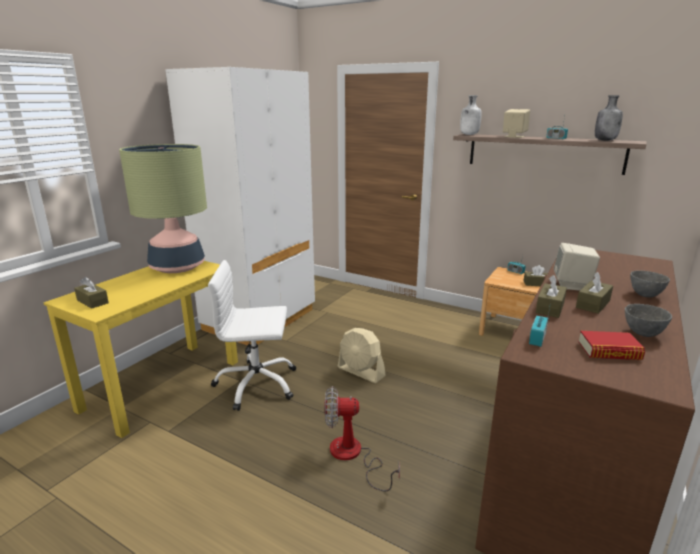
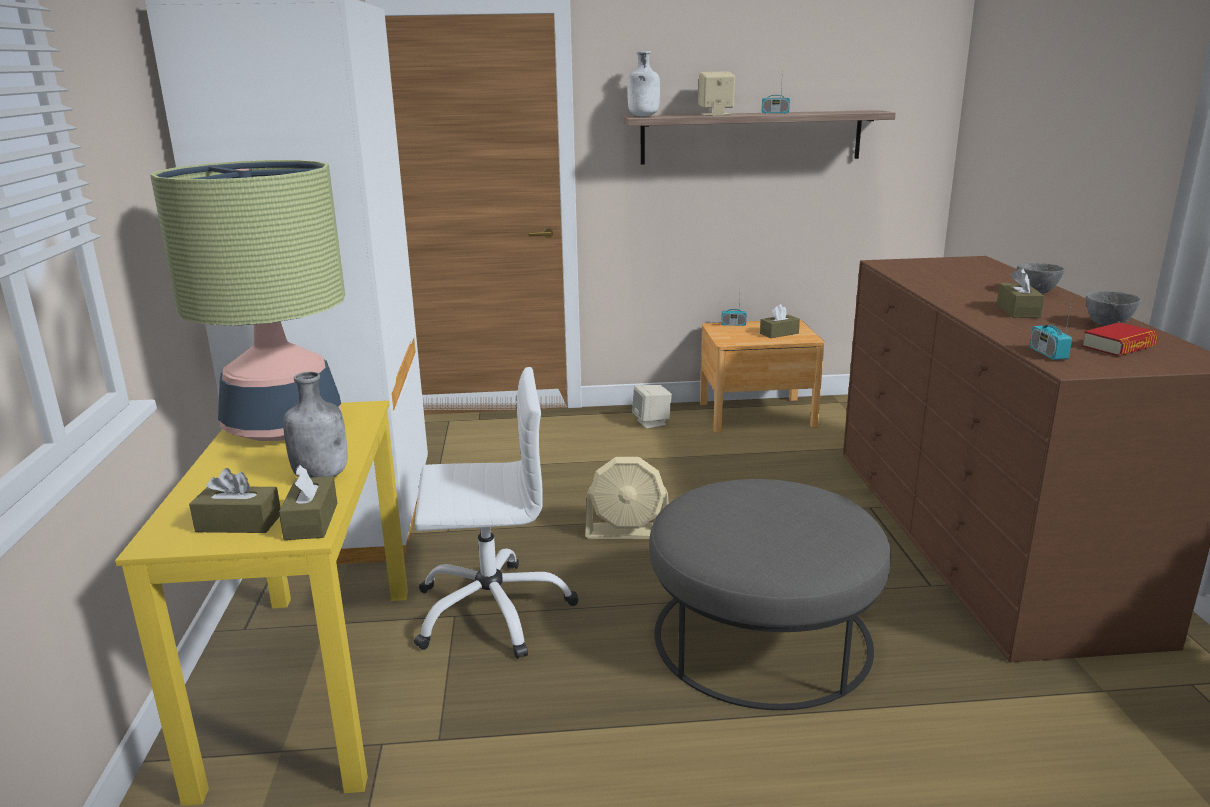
camera: 35 degrees left, 0 degrees up
(256, 384) = (492, 610): white office chair -> white office chair turned 150 degrees counterclockwise
(353, 456) = (762, 636): fan -> grey ottoman
(550, 308) = (993, 323): brown tissue box -> brown tissue box (311, 521)
(572, 285) = (961, 298): beige speaker -> beige speaker (652, 422)
(605, 140) = (838, 111): grey bottle -> grey bottle (322, 476)

